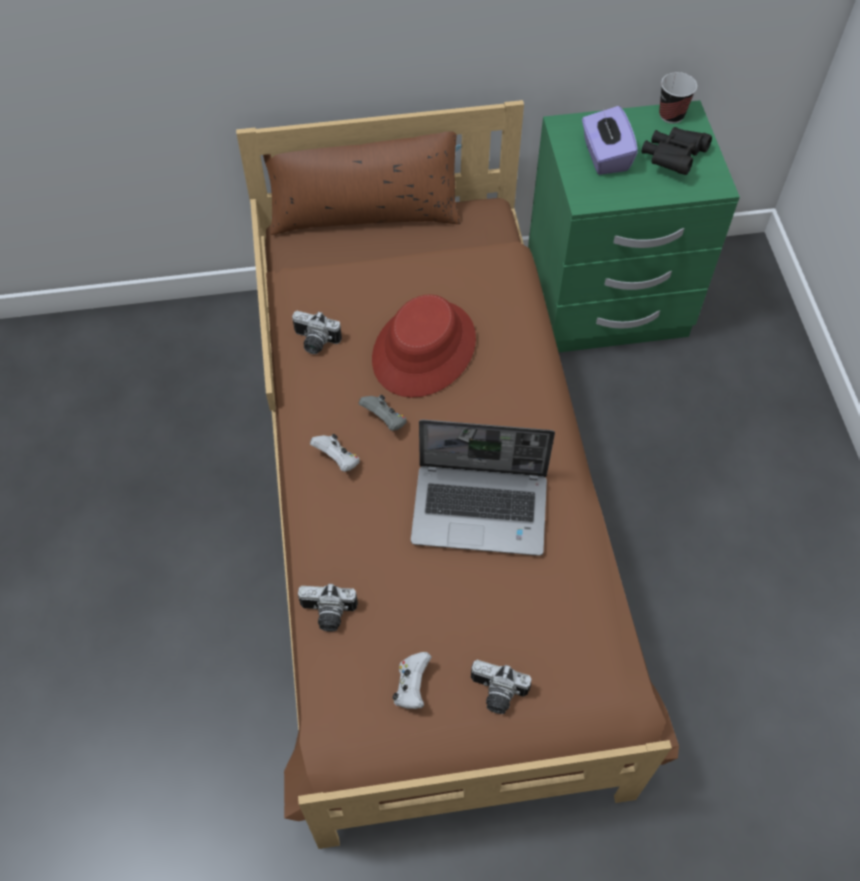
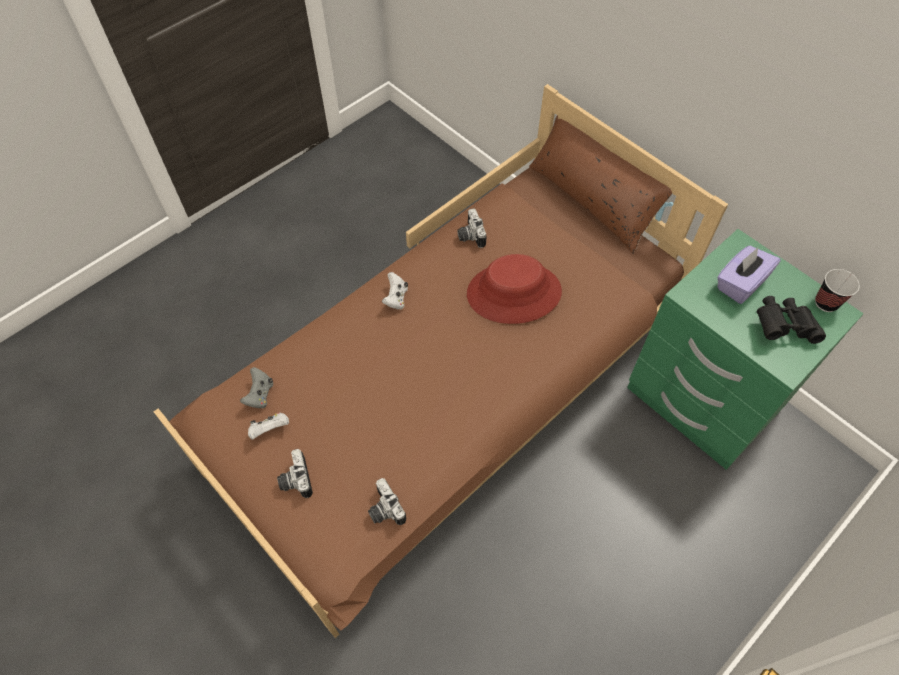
camera: 55 degrees right, 0 degrees up
(327, 615) = (288, 357): camera -> camera (384, 510)
(385, 420) = (443, 304): grey game controller -> grey game controller (260, 394)
(481, 509) = (420, 395): laptop -> none

